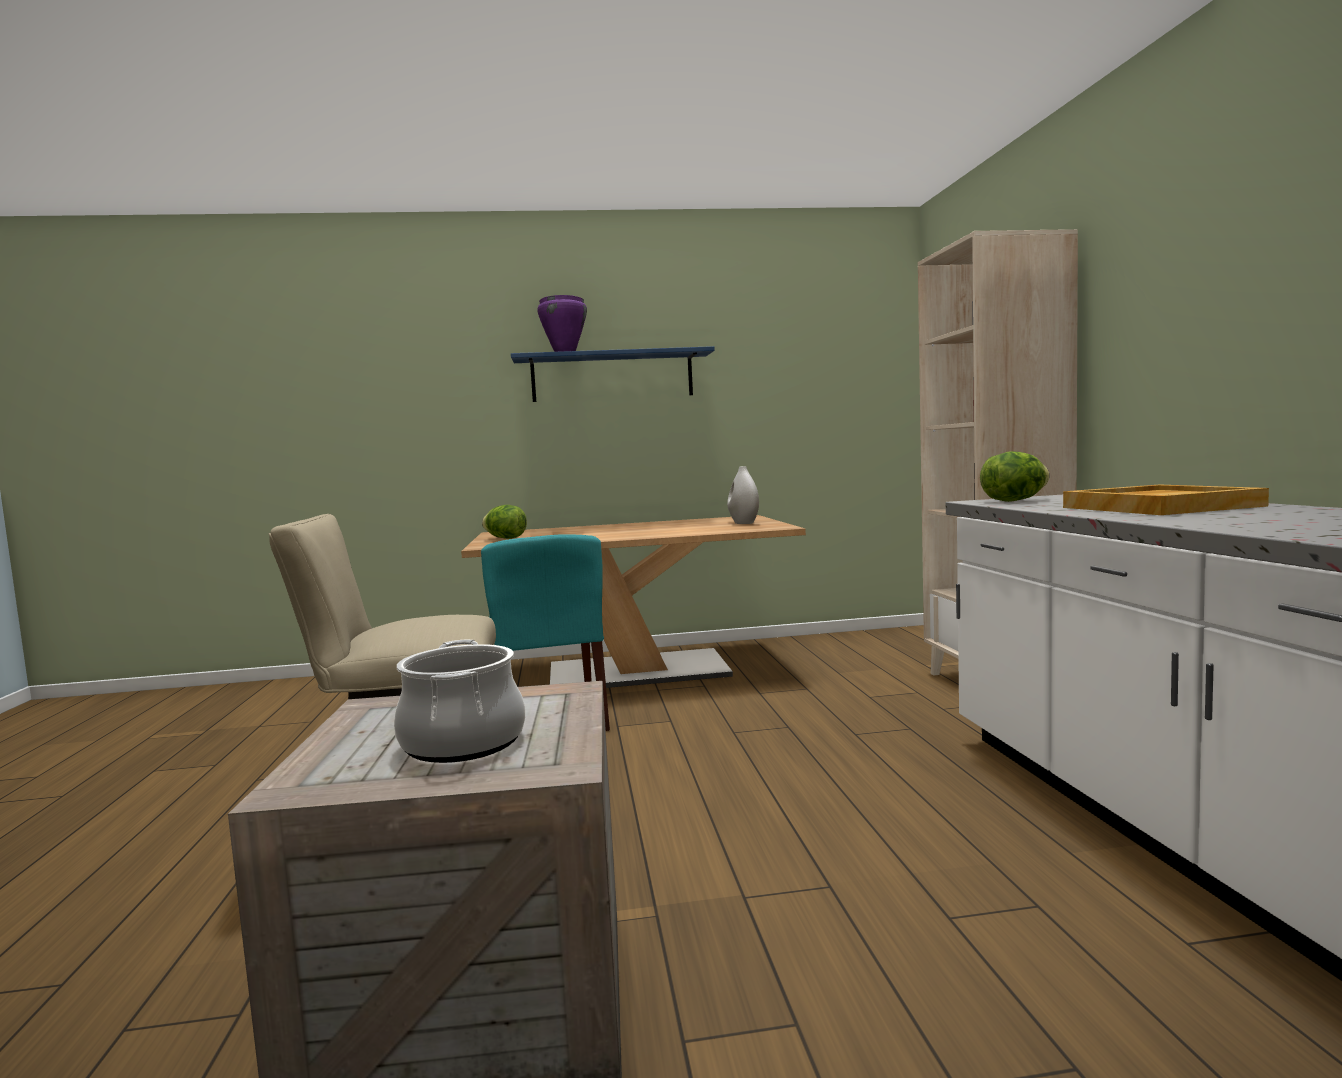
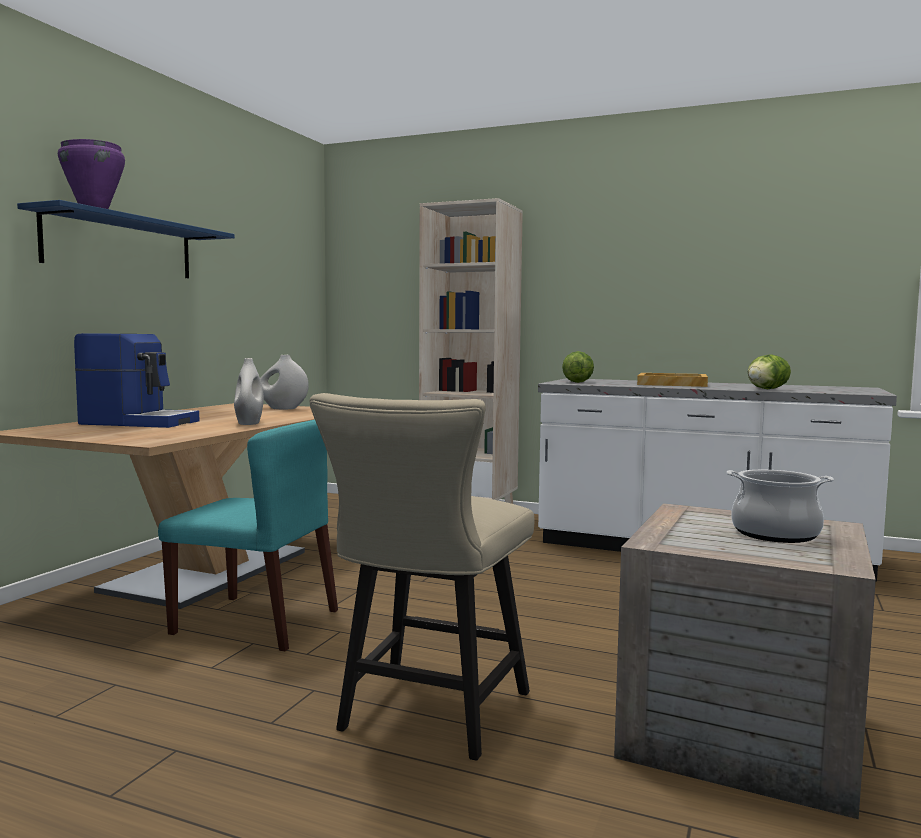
camera: 60 degrees left, 0 degrees up
(505, 538) = (102, 434): lettuce -> lettuce (766, 389)
(580, 530) = (139, 422): none -> coffee machine
(624, 536) = (249, 423): none -> white vase

